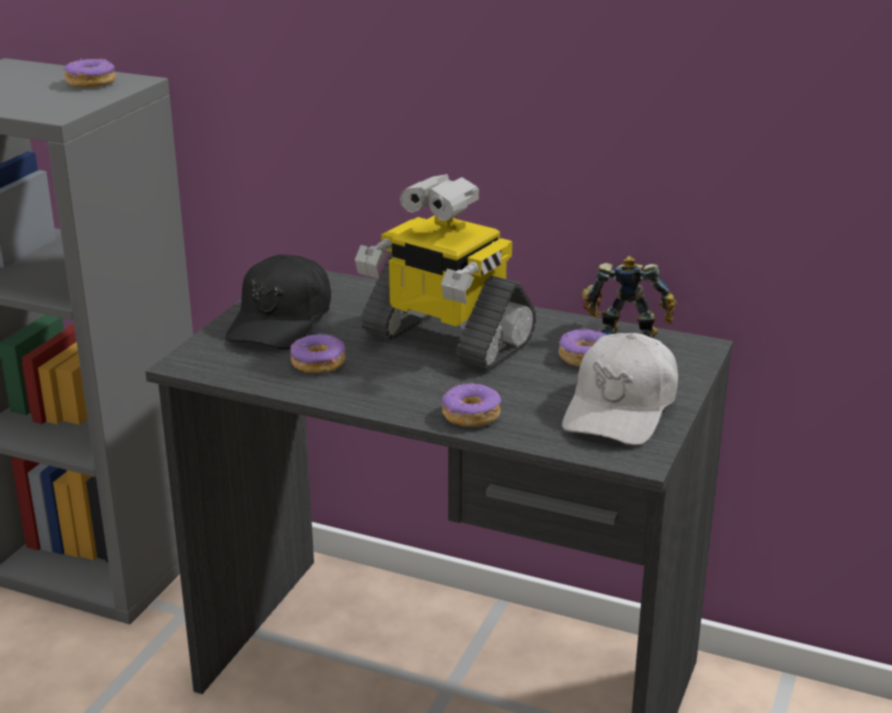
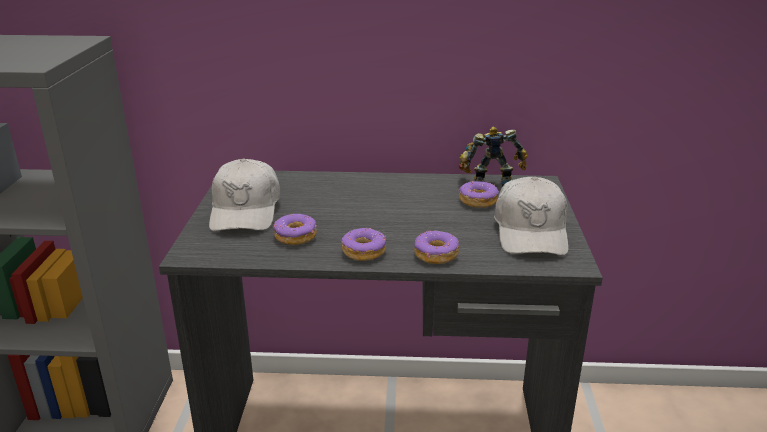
camera: 20 degrees left, 0 degrees up
(91, 82) = (47, 43): donut -> donut (363, 251)
(281, 322) = (246, 210): black cap -> white cap
(445, 339) = (374, 204): toy robot -> none

